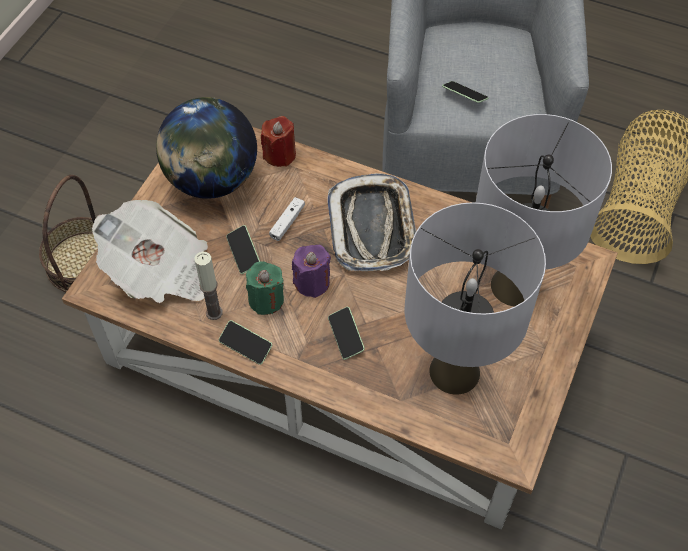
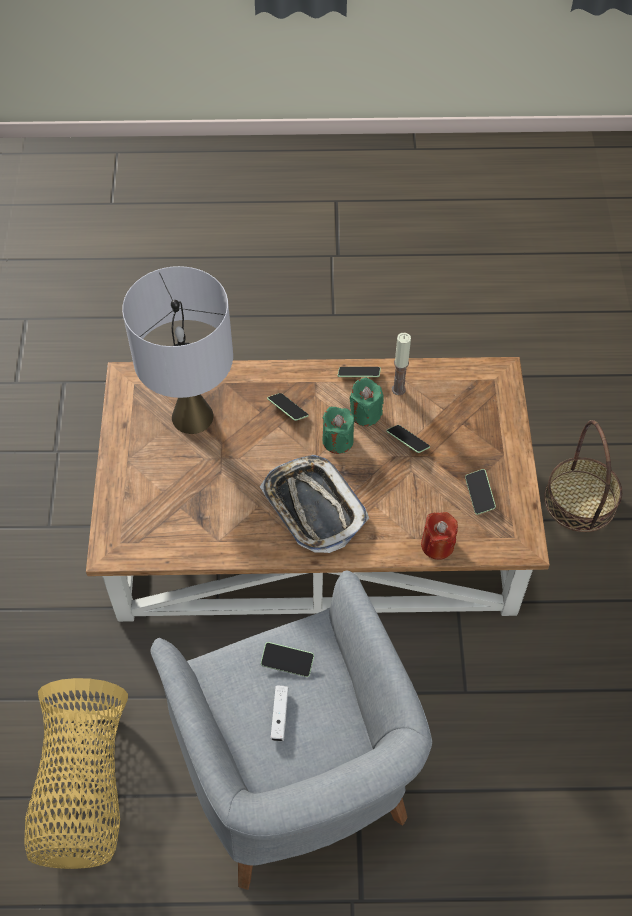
camera: 155 degrees right, 0 degrees up
(160, 271) = (462, 402): newspaper -> none
(212, 180) = (479, 495): globe -> phone
(287, 222) = (389, 482): white game controller -> white game controller (279, 715)
(312, 282) = (337, 441): purple candle -> green candle
(515, 286) = (168, 503): grey table lamp -> none

